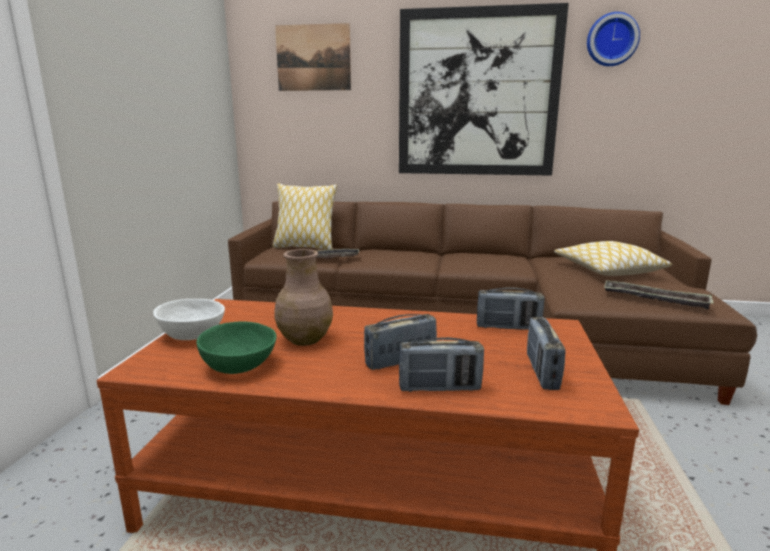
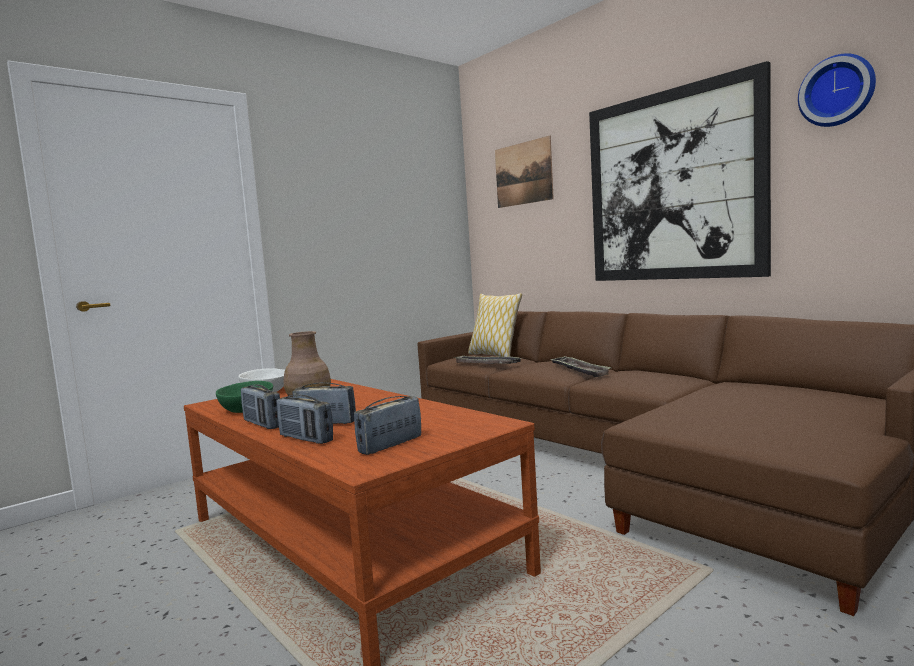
camera: 40 degrees right, 10 degrees down
(508, 327) = (454, 418): radio -> radio (262, 424)
(608, 270) = (769, 399): pillow -> none
(655, 299) = (743, 431): tray -> tray (579, 370)

